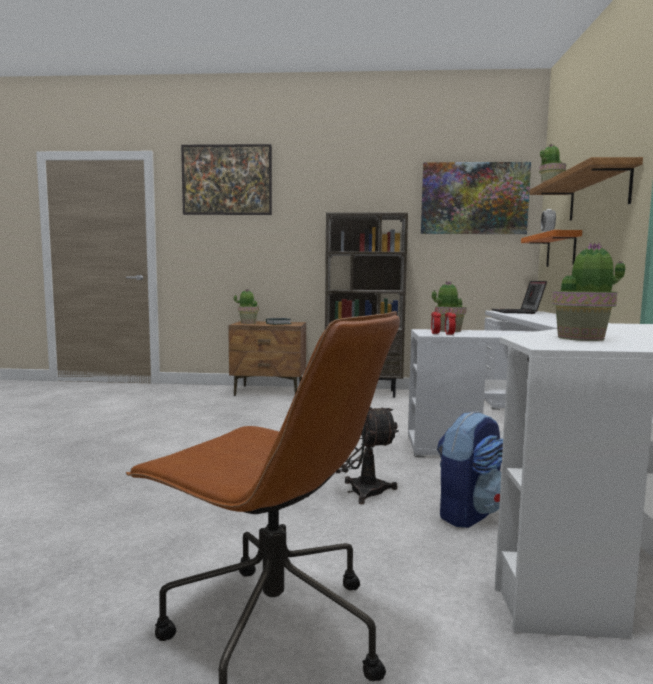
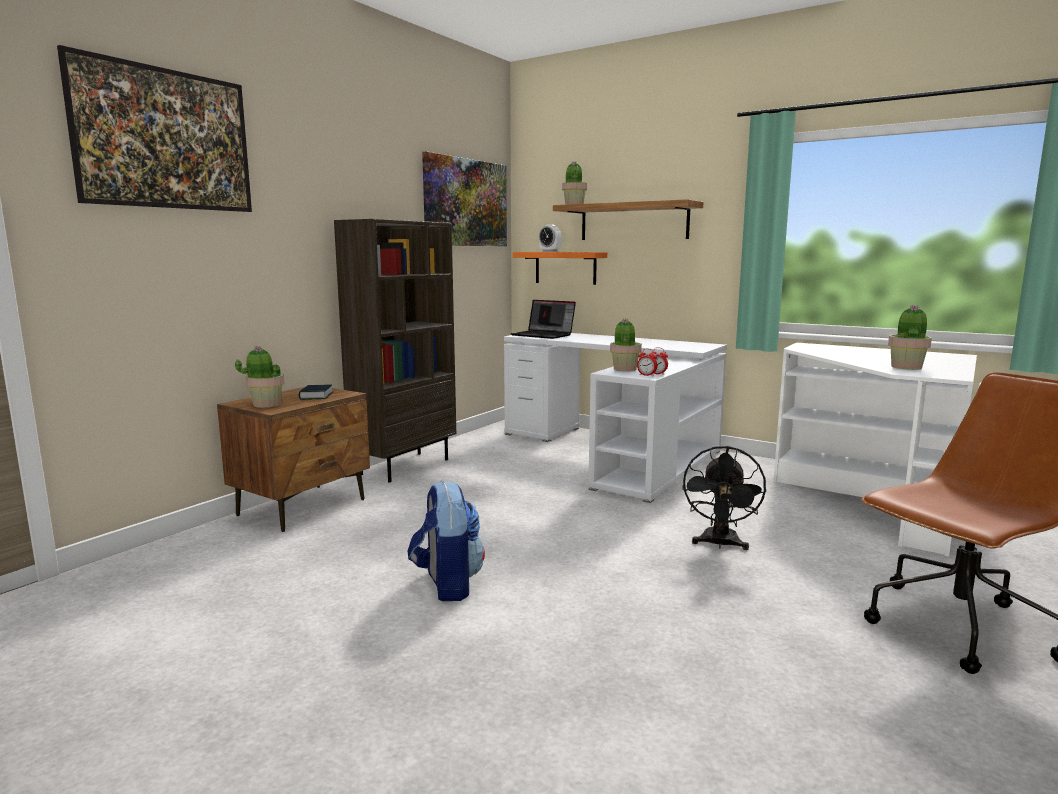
camera: 60 degrees left, 5 degrees up
(468, 513) = (782, 519): backpack -> backpack (447, 584)

